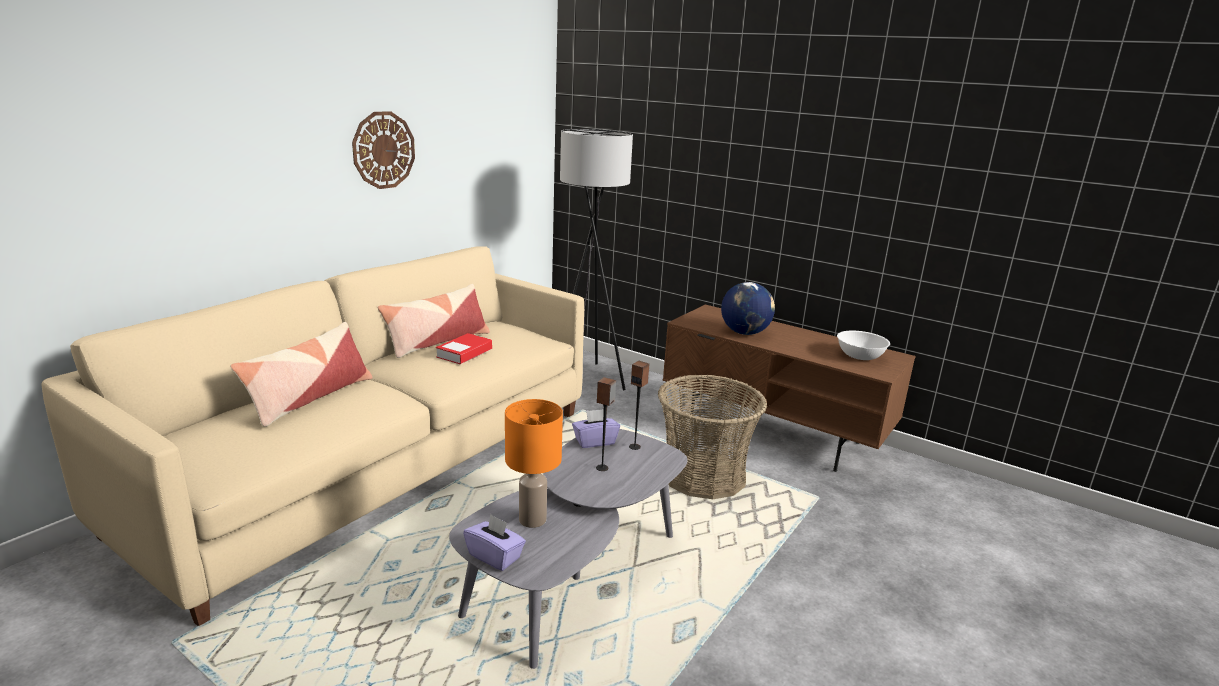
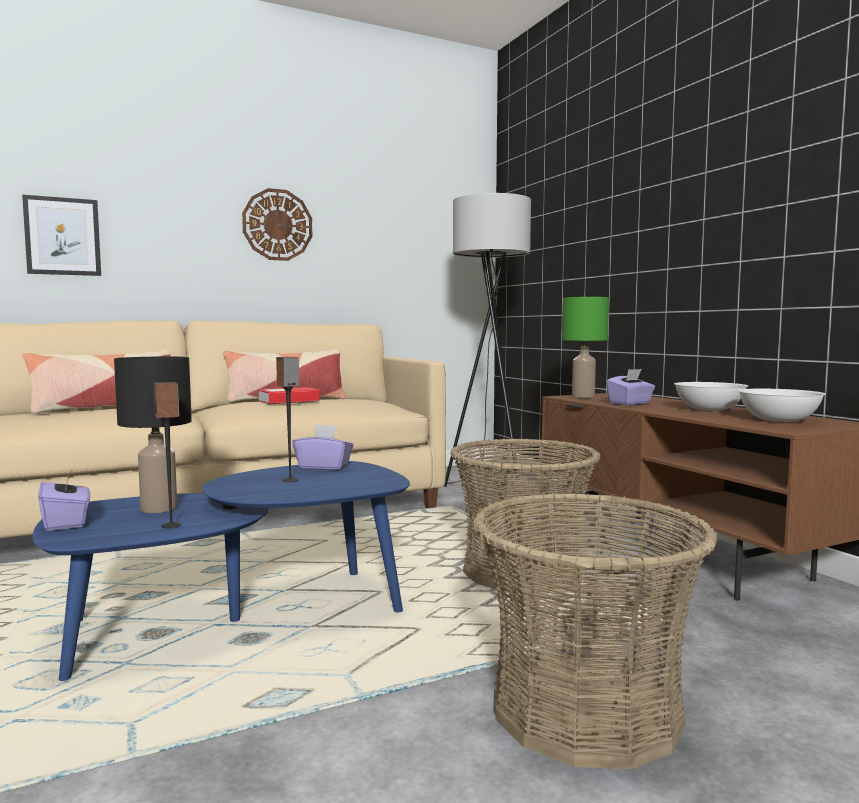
camera: 30 degrees right, 15 degrees down
(176, 197) = (63, 236): none -> picture
(531, 519) = (158, 508): orange table lamp -> black table lamp
(575, 575) = (239, 619): grey coffee table -> blue coffee table
(635, 446) = (360, 473): speaker -> speaker (171, 525)
(697, 321) = (582, 397): none -> green table lamp
(745, 333) = (630, 403): globe -> purple tissue box
(804, 340) = (709, 409): none -> white bowl
(834, 579) = (585, 708): none -> basket

